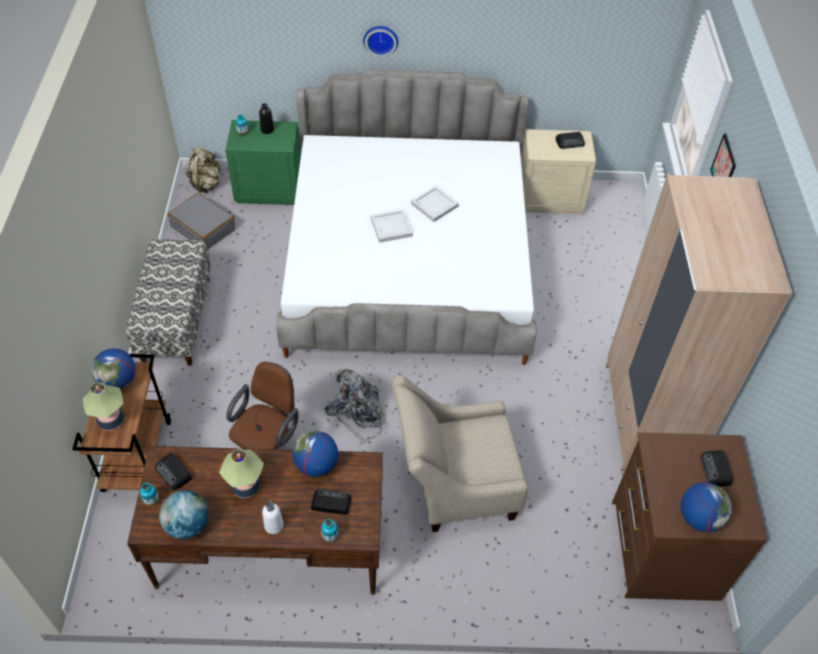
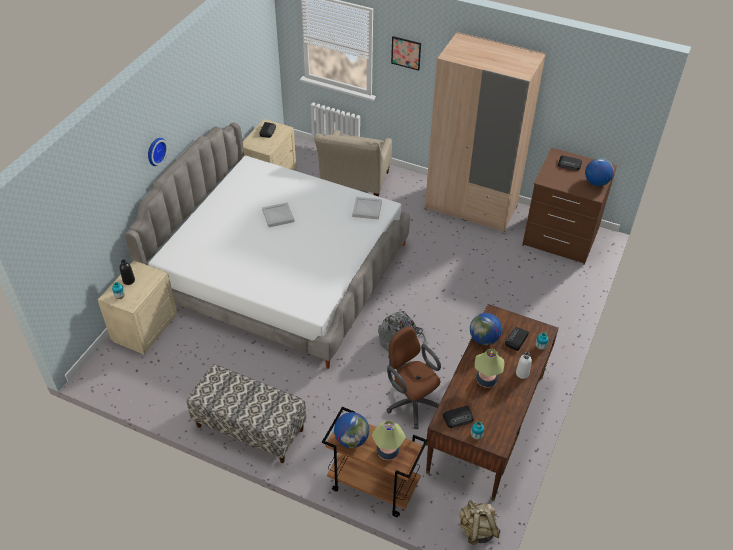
camera: 65 degrees left, 5 degrees down
(187, 525) = (504, 420): globe -> none
(203, 228) = (157, 384): grey suitcase -> none
(206, 184) = (105, 368): beige backpack -> beige backpack (477, 530)
(269, 189) = (144, 328): green nightstand -> beige nightstand
(392, 226) = (284, 244): white tray -> white tray (366, 209)
(453, 485) = (480, 311): beige armchair -> beige armchair (354, 186)

